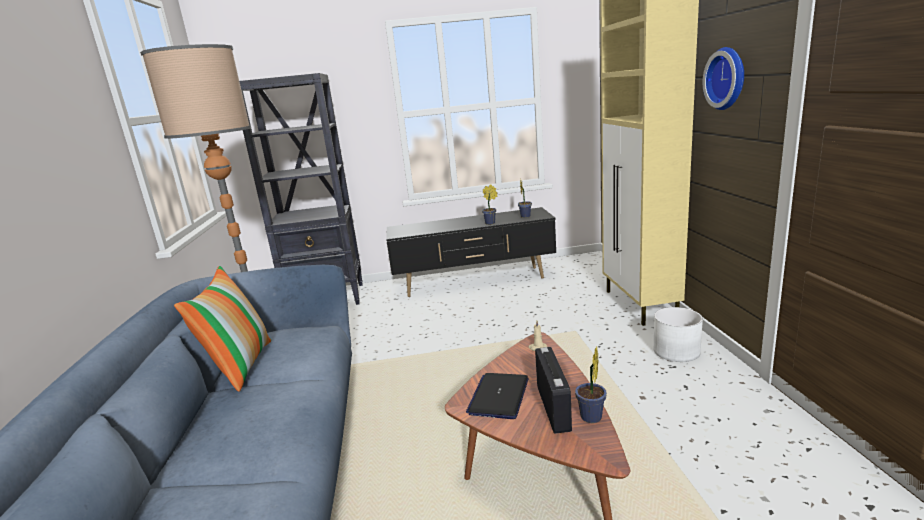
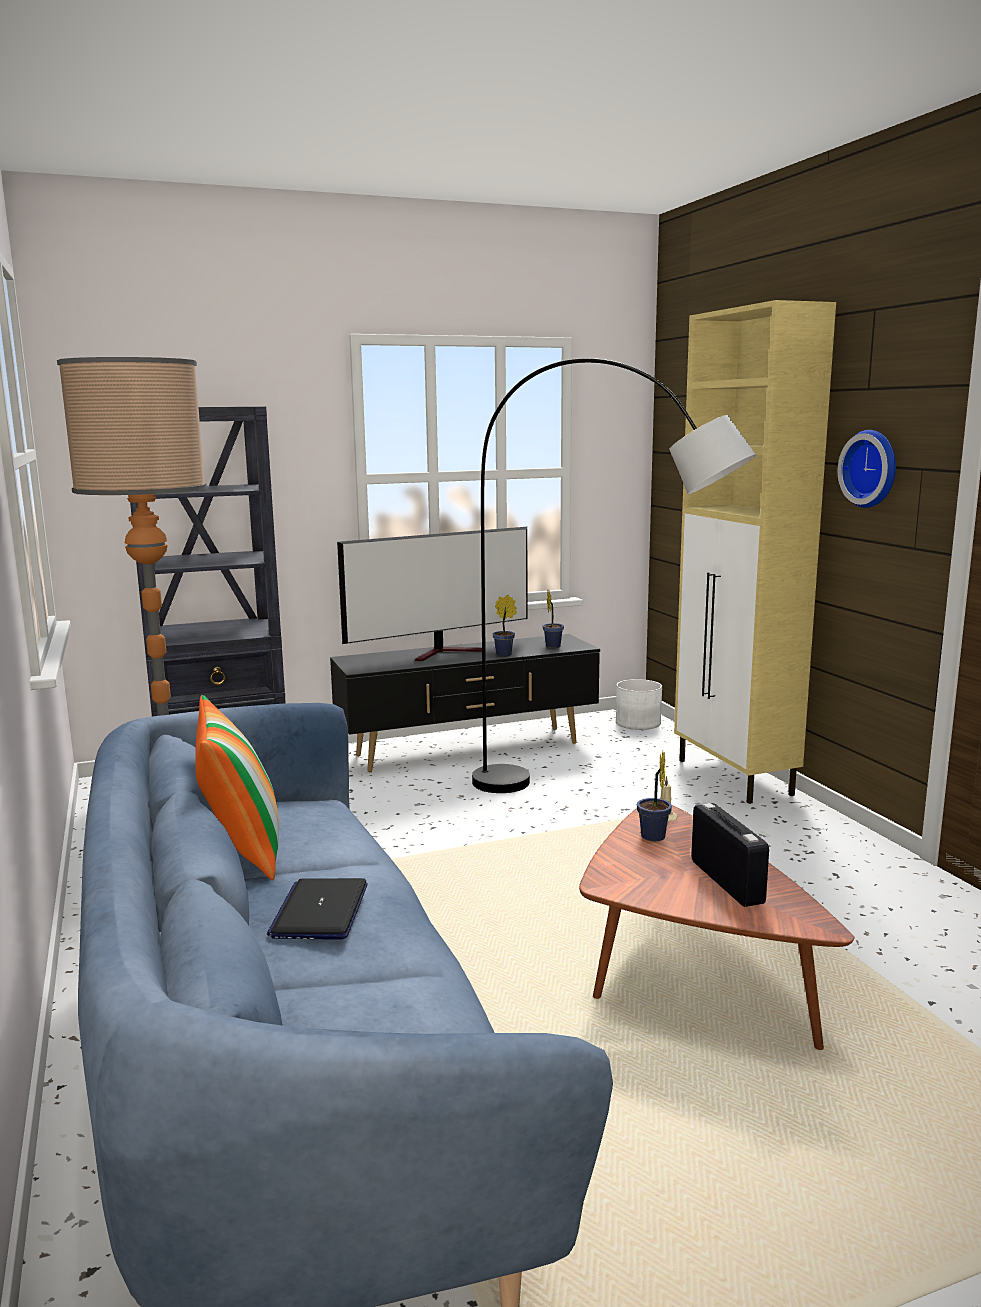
camera: 15 degrees left, 5 degrees down
(456, 222) = (446, 652): none -> television
(499, 396) = (647, 873): laptop -> laptop (320, 911)
(544, 319) = (604, 799): none -> grey floor lamp
(590, 419) = (779, 890): potted plant -> potted plant (653, 838)
(676, 351) = (807, 833): white planter -> white planter (638, 723)

